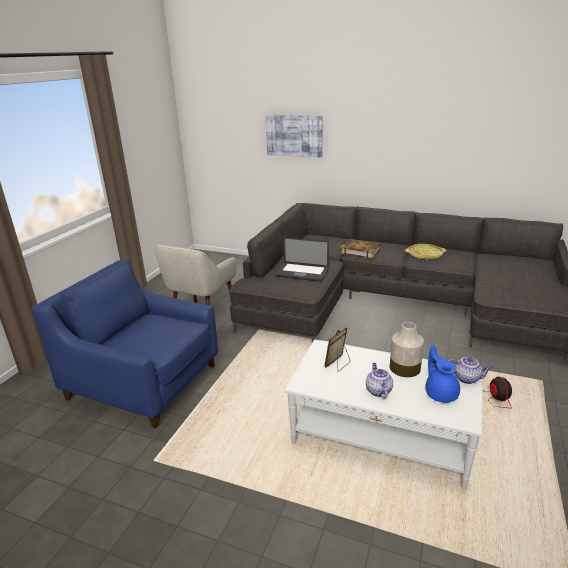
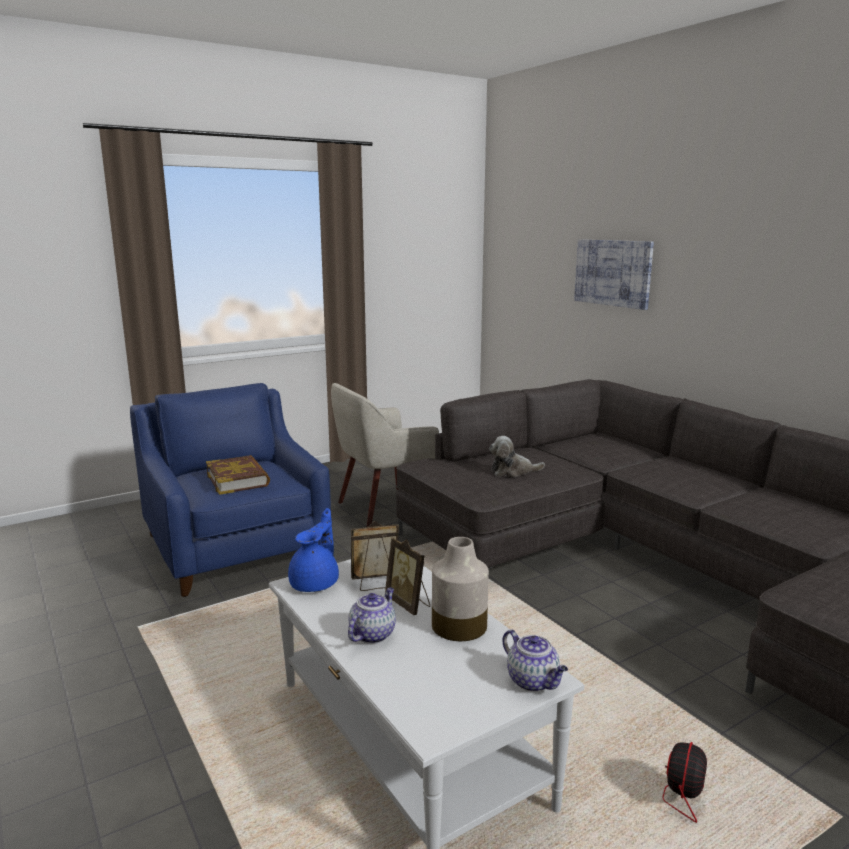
camera: 35 degrees right, 10 degrees down
(302, 273) = (512, 471): laptop -> plush toy
(360, 251) = (648, 470): book -> book (238, 480)
(369, 367) = (409, 603): none -> picture frame
(425, 254) = (761, 502): yellow tray -> none
(440, 393) = (455, 678): blue teapot -> blue teapot (316, 583)

